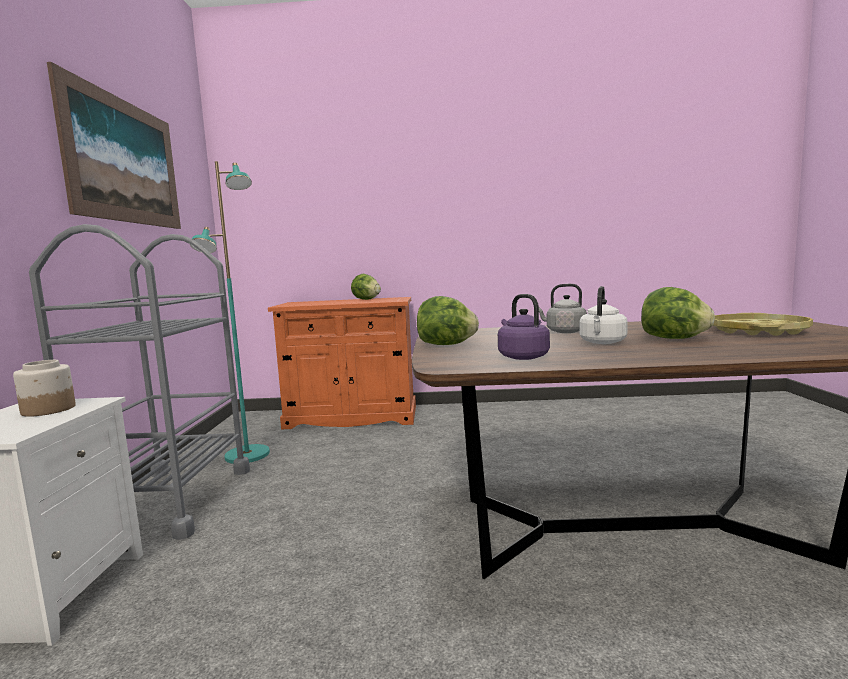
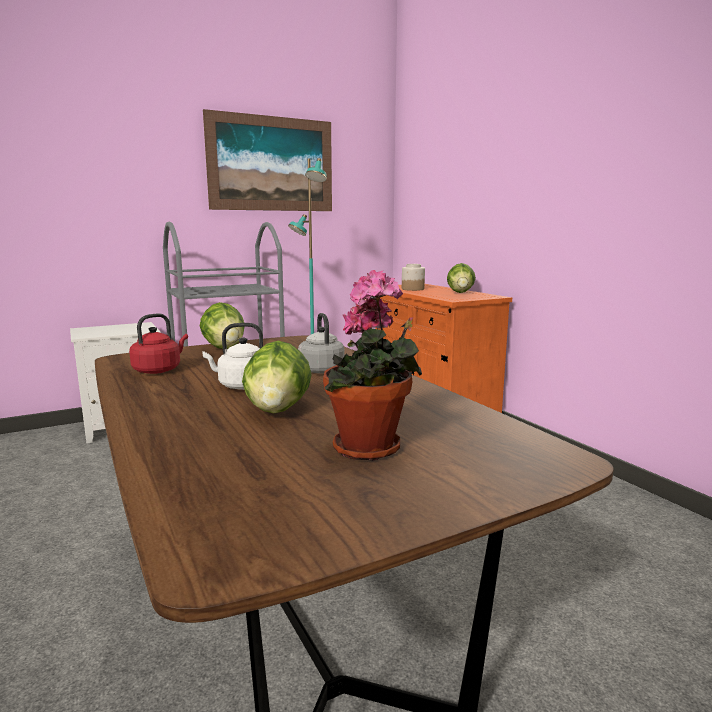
camera: 60 degrees right, 5 degrees up
(48, 410) = (129, 329): jar -> jar (412, 289)
(521, 357) = (159, 370): purple kettle -> red kettle
(757, 331) = (371, 450): yellow tray -> potted plant

